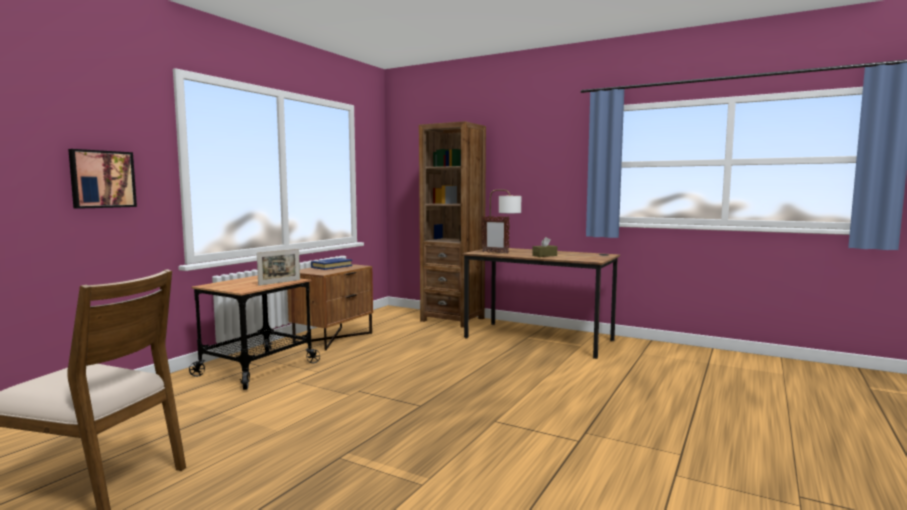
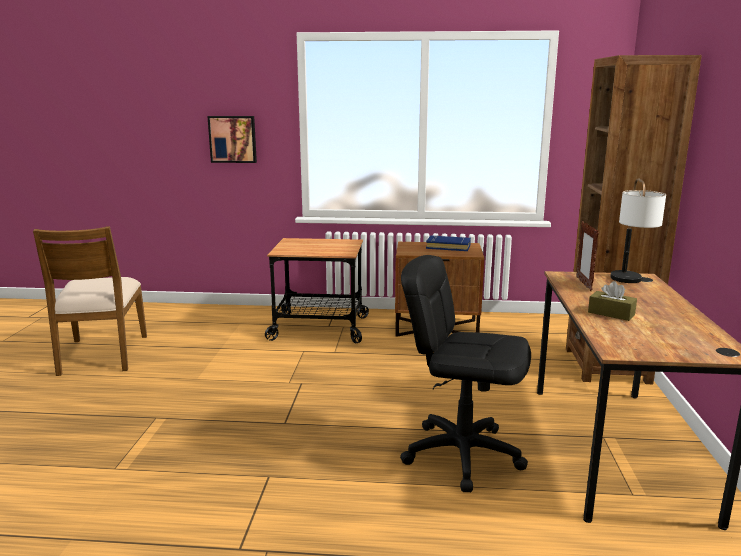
camera: 65 degrees right, 10 degrees up
(279, 282) = (326, 252): picture frame -> none
(516, 367) = (462, 454): none -> black office chair

